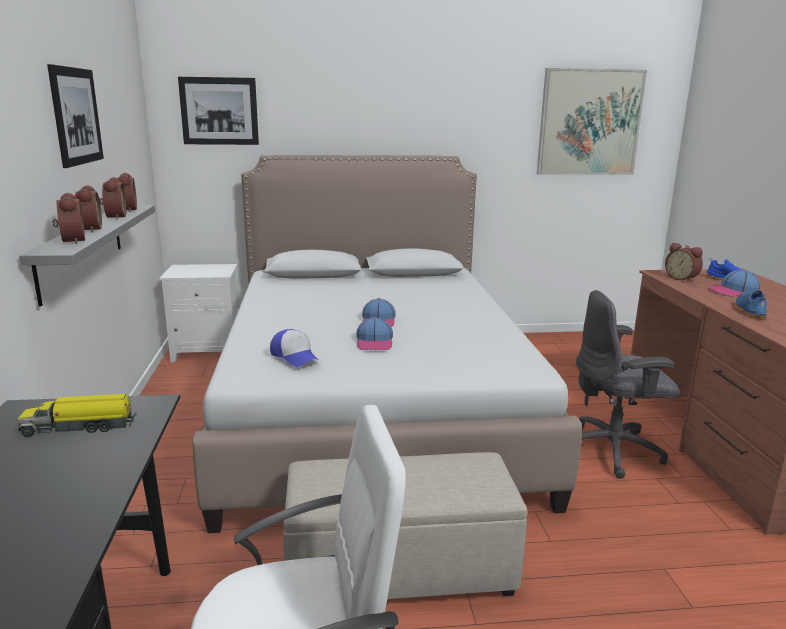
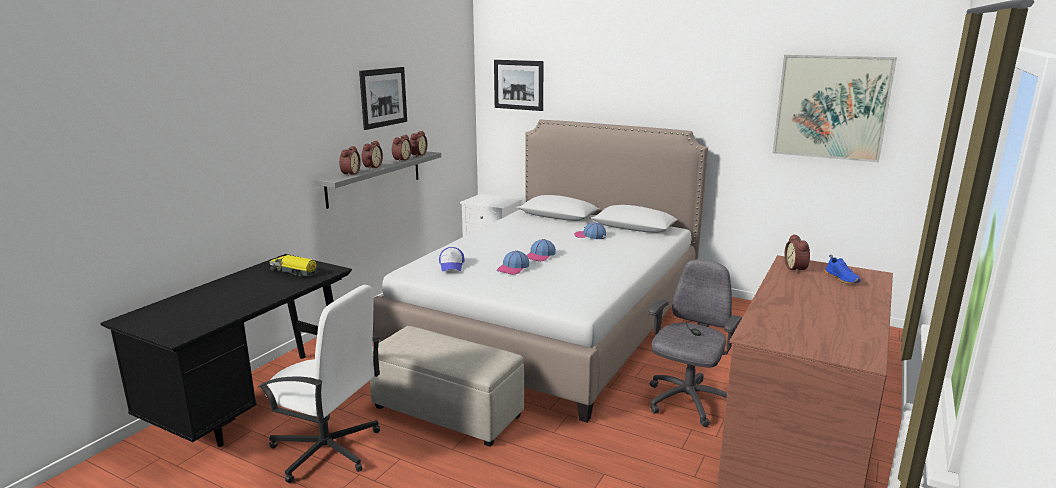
camera: 35 degrees right, 0 degrees up
(613, 451) = (687, 402): grey office chair -> grey office chair turned 90 degrees clockwise
(733, 291) = (815, 288): cap -> cap (590, 236)
(749, 311) = (781, 304): blue shoe -> none

